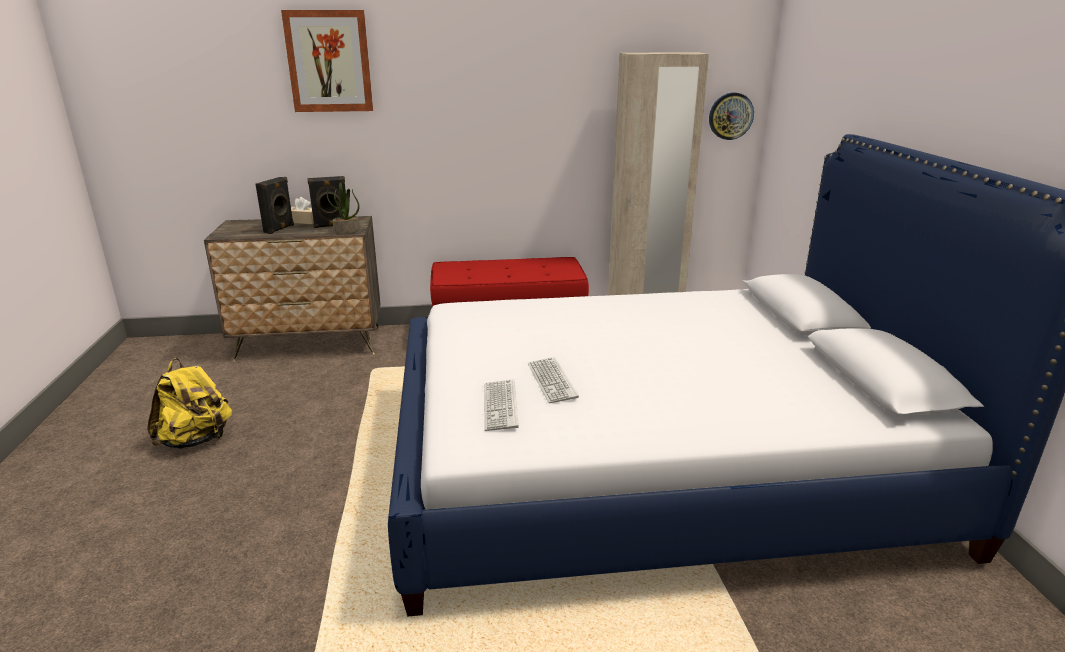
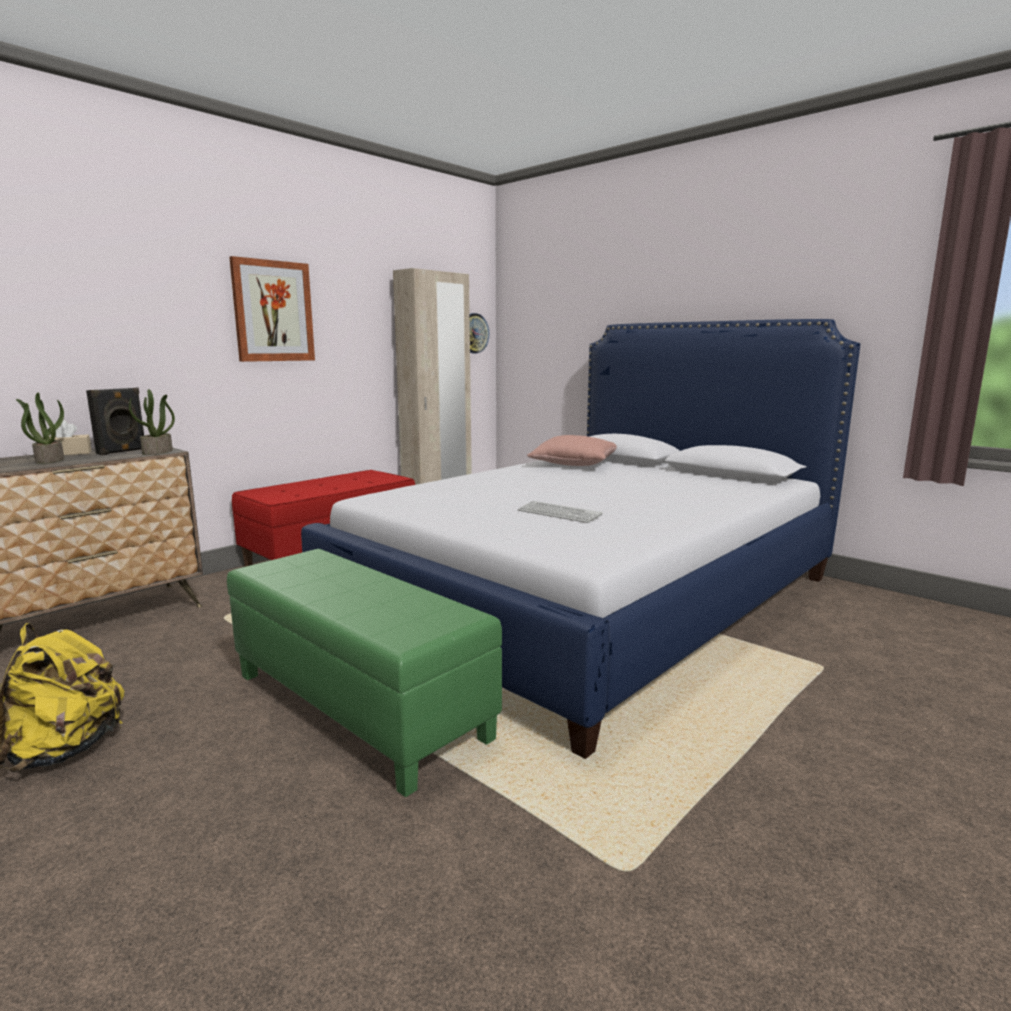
camera: 40 degrees left, 10 degrees down
(280, 229) = (49, 460): black speaker -> potted plant
(329, 61) = (89, 250): picture -> picture (273, 311)
(349, 486) = (359, 705): none -> green ottoman
(500, 406) = (559, 532): keyboard -> none
(725, 308) = (576, 464): none -> pink pillow

